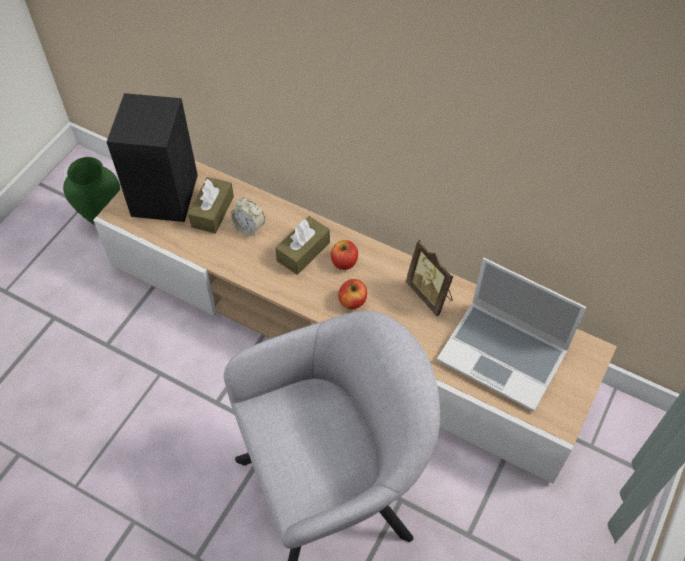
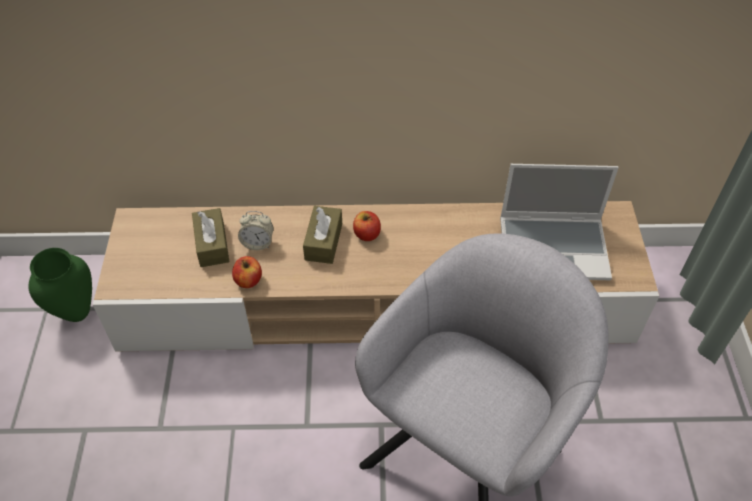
camera: 30 degrees left, 5 degrees down
(165, 194) = (153, 249): black speaker -> none
(352, 301) = (398, 263): apple -> apple (248, 280)
(430, 294) = (459, 227): picture frame -> none

